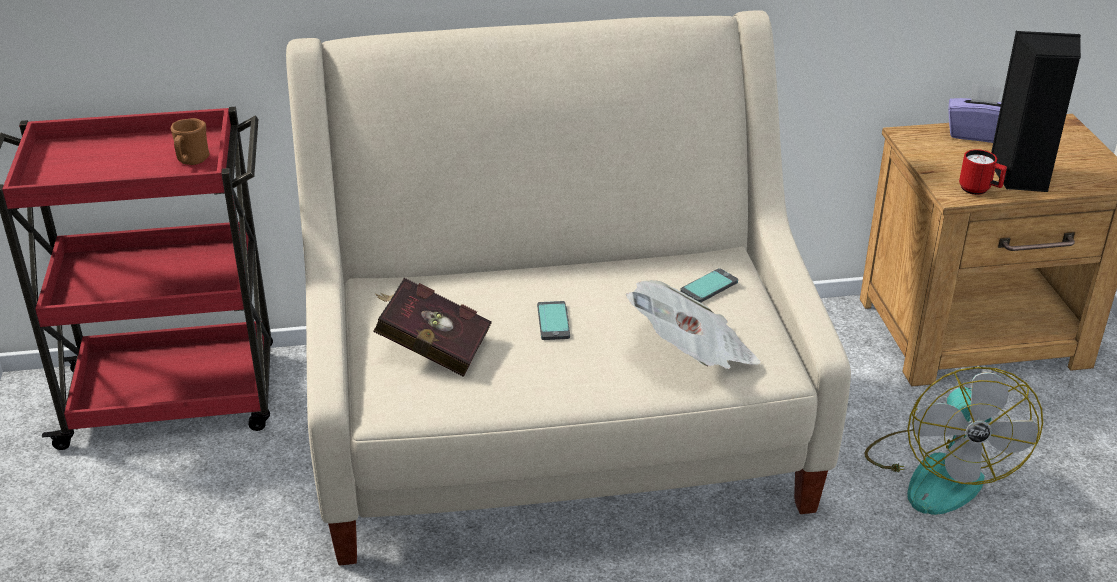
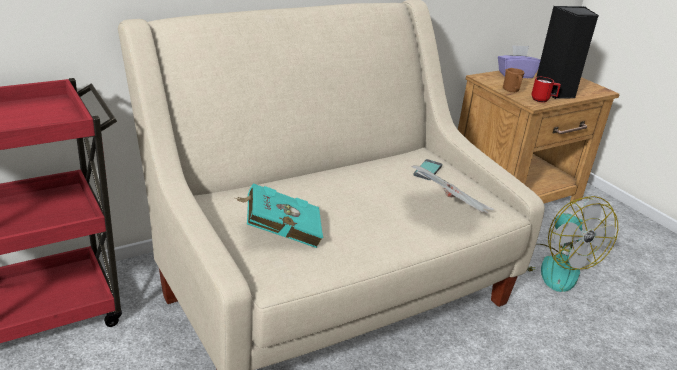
camera: 25 degrees left, 5 degrees down
(191, 161) = (53, 117): brown mug -> brown mug (512, 91)
(430, 348) = (279, 232): red book -> turquoise book
(553, 322) = (350, 203): phone -> none

